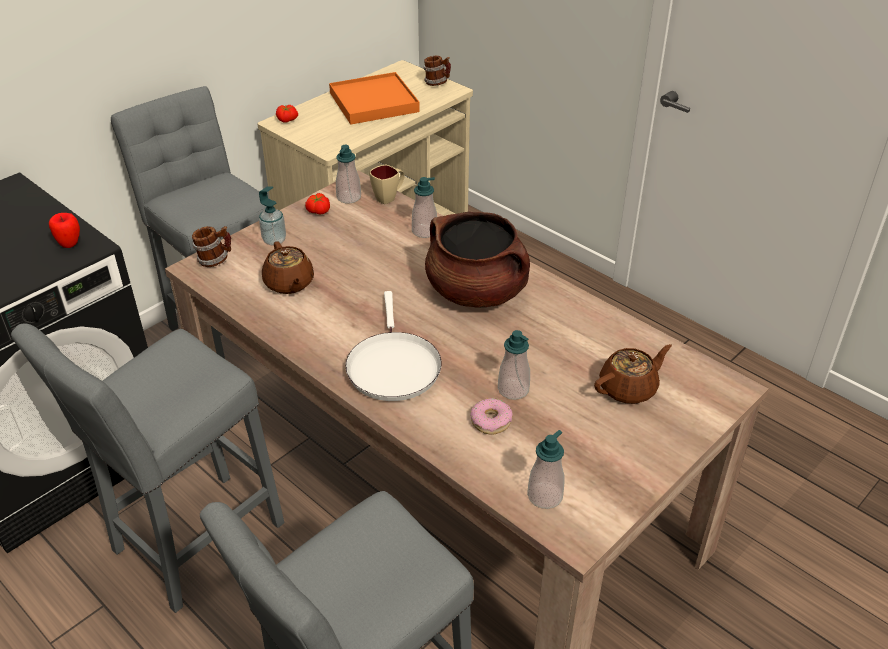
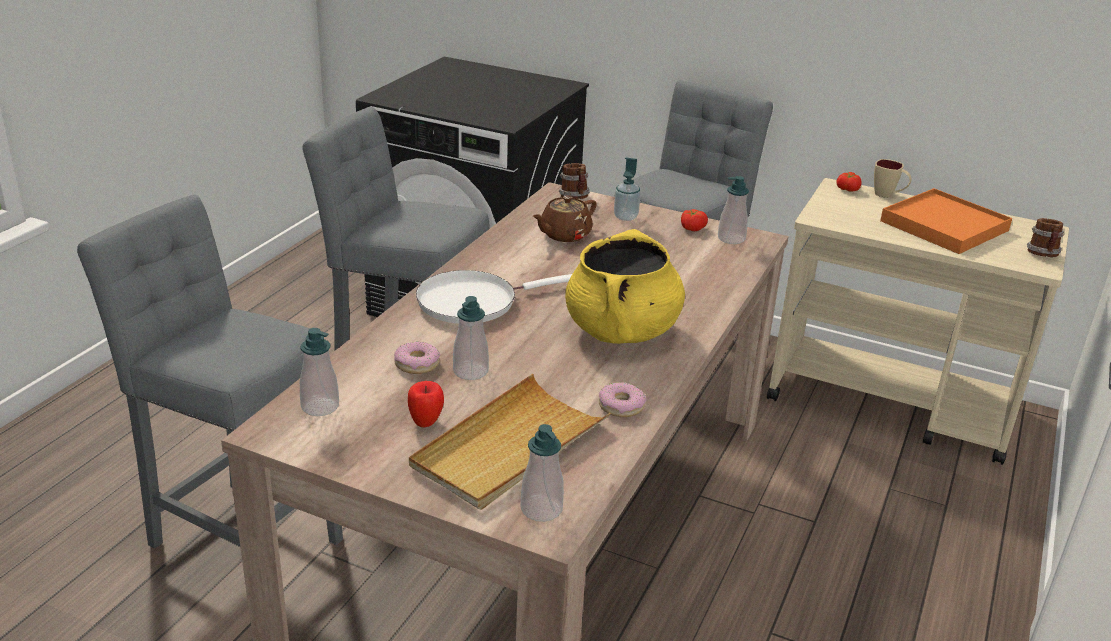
camera: 70 degrees right, 10 degrees down
(69, 244) = (505, 116): apple -> apple (426, 423)
(389, 197) = (752, 259): beige mug -> beige mug (888, 195)
(424, 231) = (707, 287): soap dispenser -> soap dispenser (541, 509)
(477, 292) = (622, 331): brown cooking pot -> yellow cooking pot
(586, 319) = (621, 406): none -> donut
(629, 388) = (509, 447): brown teapot -> beige tray

